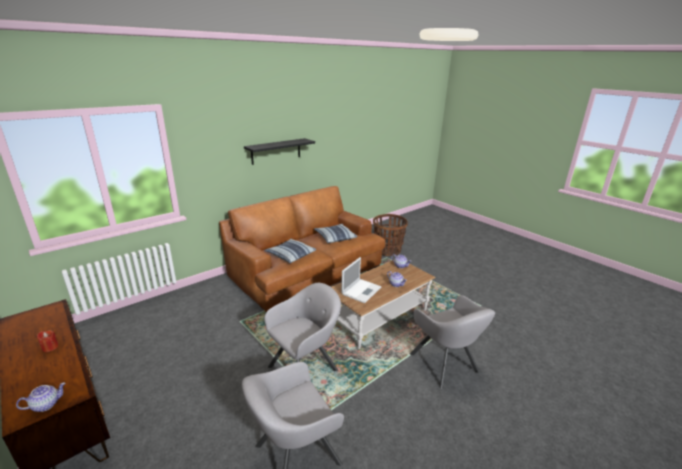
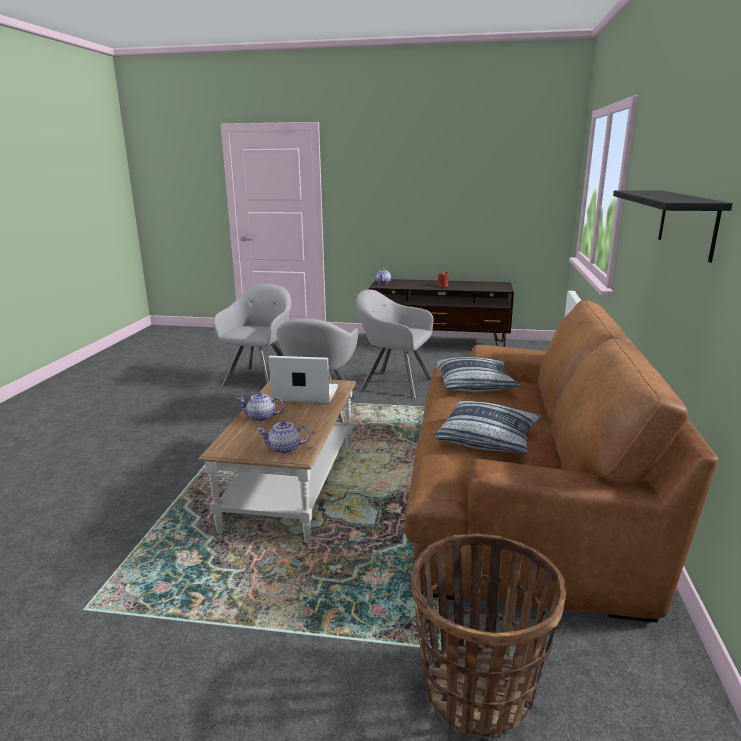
camera: 140 degrees right, 5 degrees down
(361, 290) = (304, 394): laptop -> laptop turned 105 degrees clockwise
(445, 365) = (150, 470): grey armchair -> grey armchair (393, 383)

